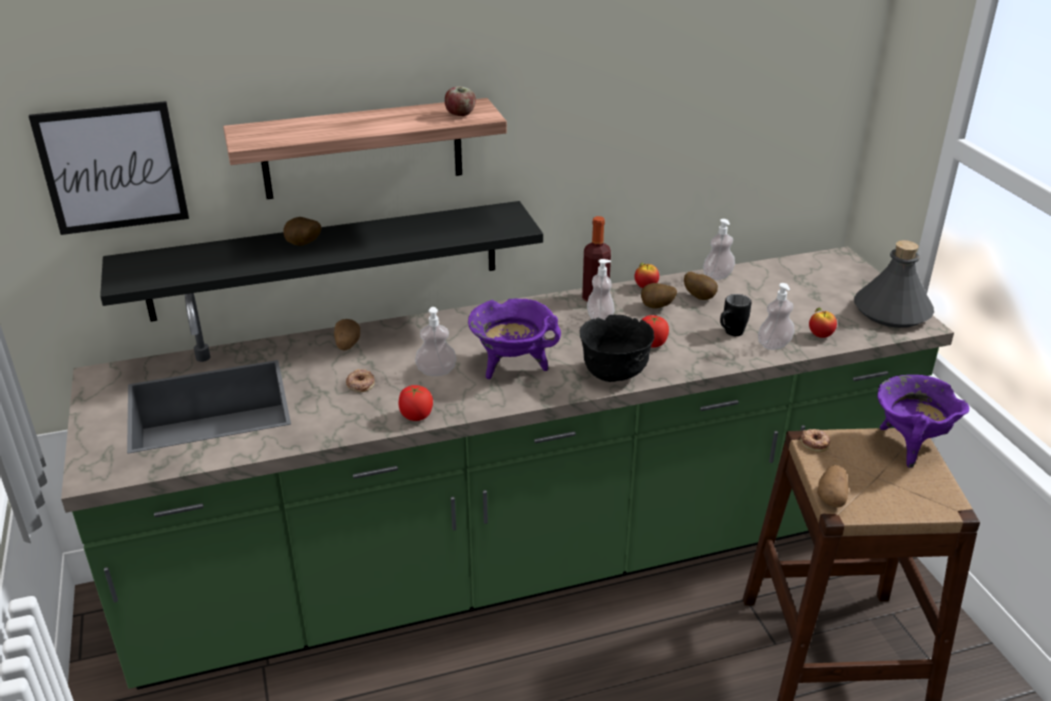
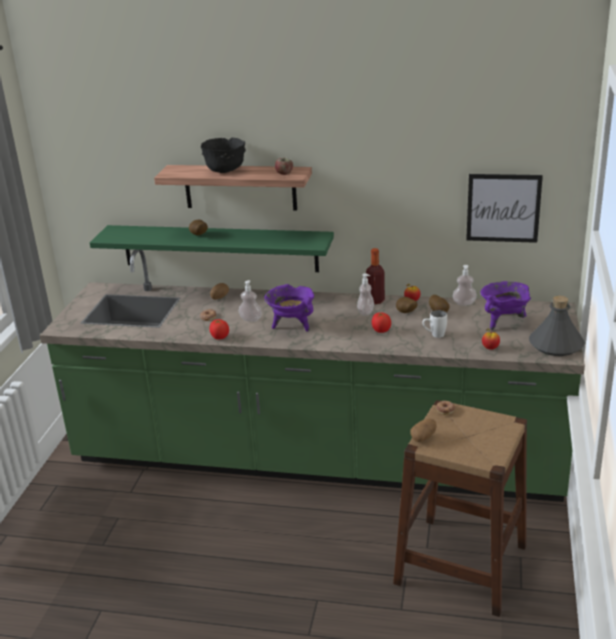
camera: 30 degrees right, 5 degrees down
(112, 168) = (113, 179): picture -> picture (503, 208)
(325, 260) = (219, 248): black shelf -> green shelf
(614, 374) = (342, 341): black bowl -> black bowl (225, 171)
(730, 334) = (434, 335): black mug -> white mug
(774, 345) = (454, 347): soap dispenser -> none
(909, 445) = (504, 425): purple cooking pot -> purple cooking pot (504, 322)

